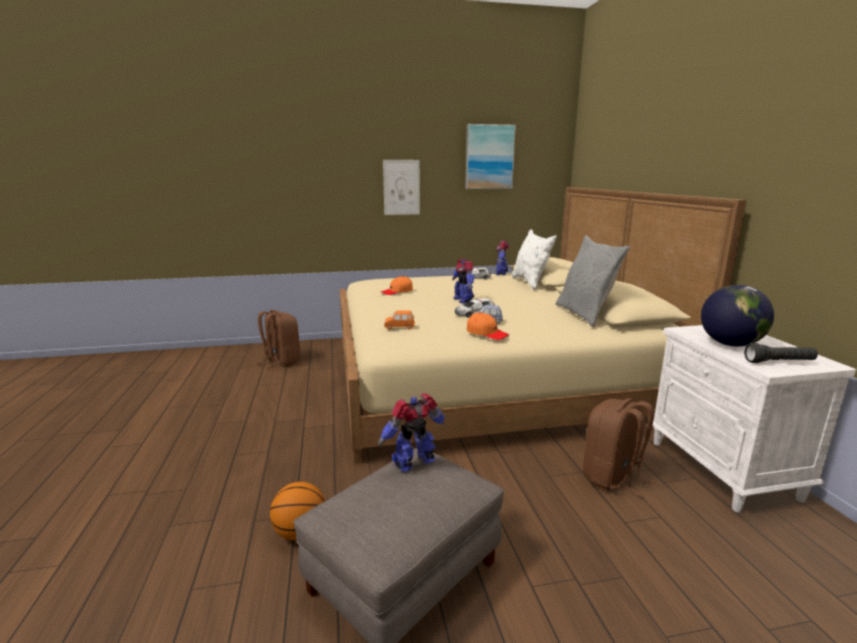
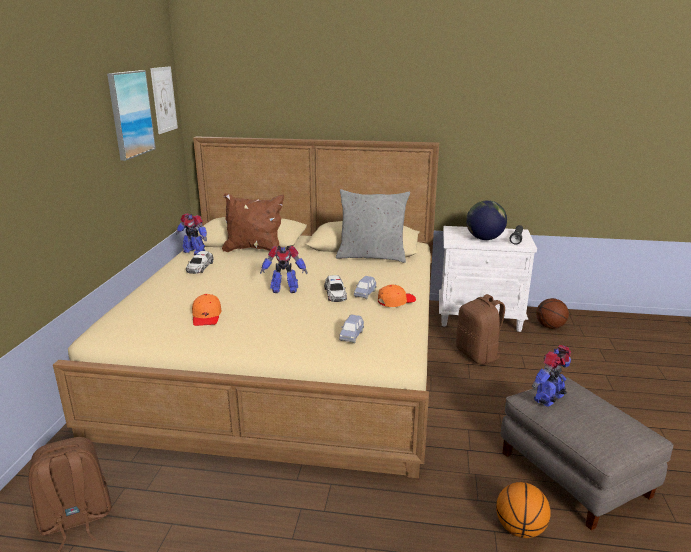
camera: 70 degrees left, 5 degrees up
(399, 327) = (351, 336): orange toy car -> blue toy car
(401, 187) = (67, 177): picture -> picture (164, 99)
(415, 463) = (549, 398): toy robot -> toy robot turned 60 degrees clockwise
(530, 283) = (254, 250): white pillow -> brown pillow
(805, 547) = (550, 326): none -> basketball

